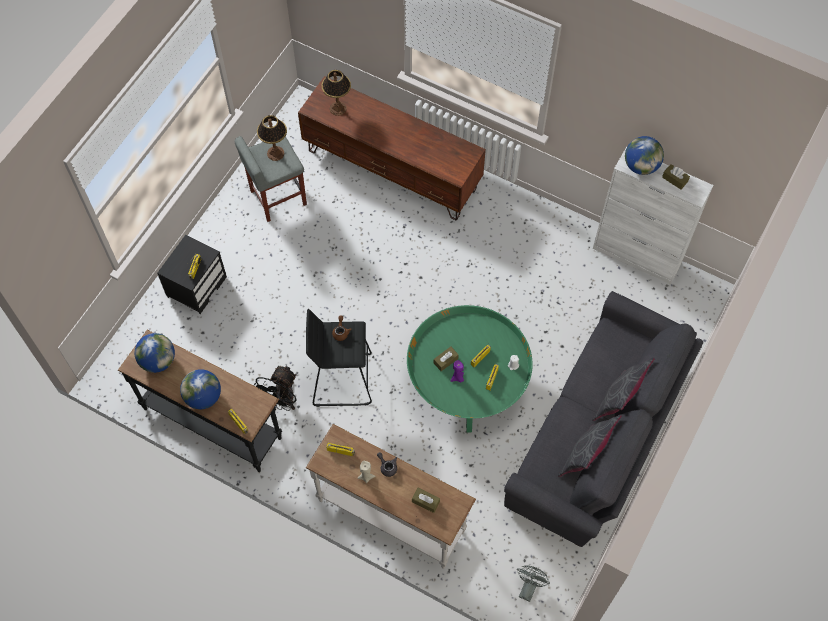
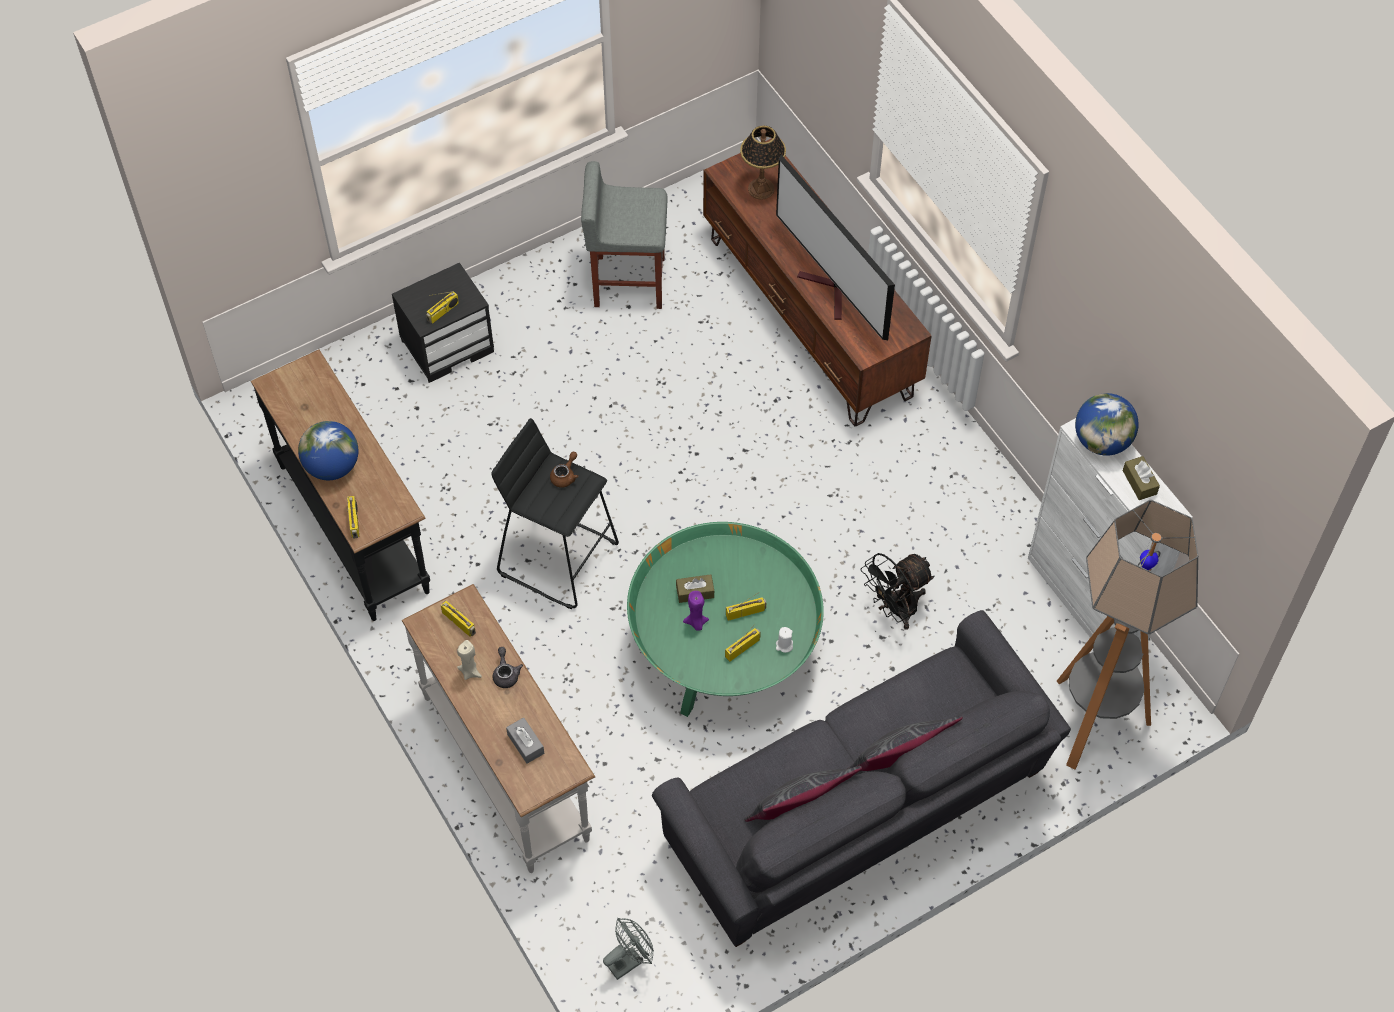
camera: 30 degrees right, 5 degrees down
(158, 361) = (306, 394): globe -> none
(275, 153) = (637, 209): table lamp -> none
(281, 401) = (461, 546): black fan -> black fan (895, 610)
(415, 150) = (830, 292): none -> television
(425, 501) = (525, 744): brown tissue box -> grey tissue box
(681, 320) = (1093, 722): none -> floor lamp

